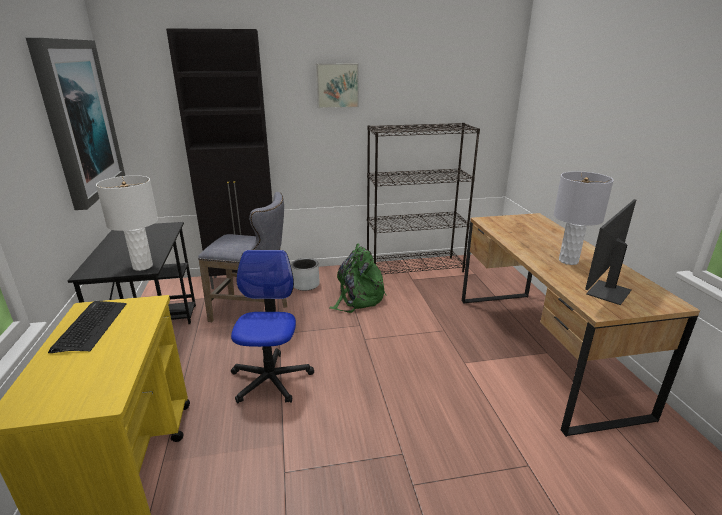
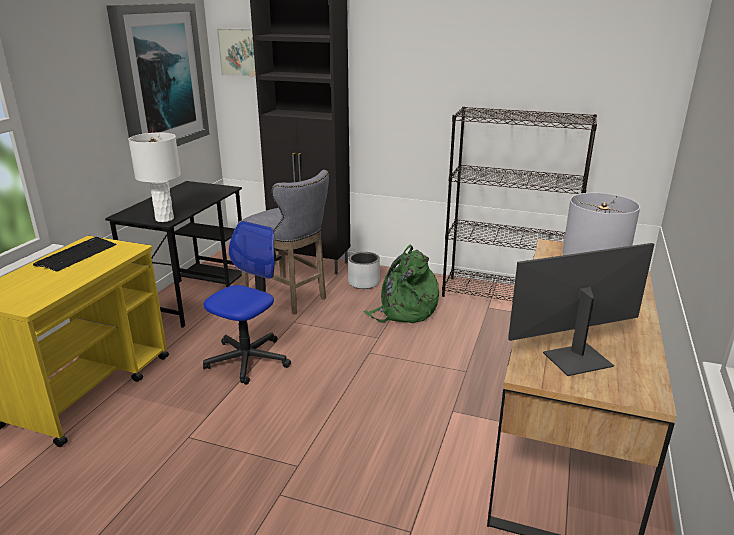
camera: 30 degrees right, 0 degrees up
(337, 85) = (430, 56): picture -> picture (241, 52)

